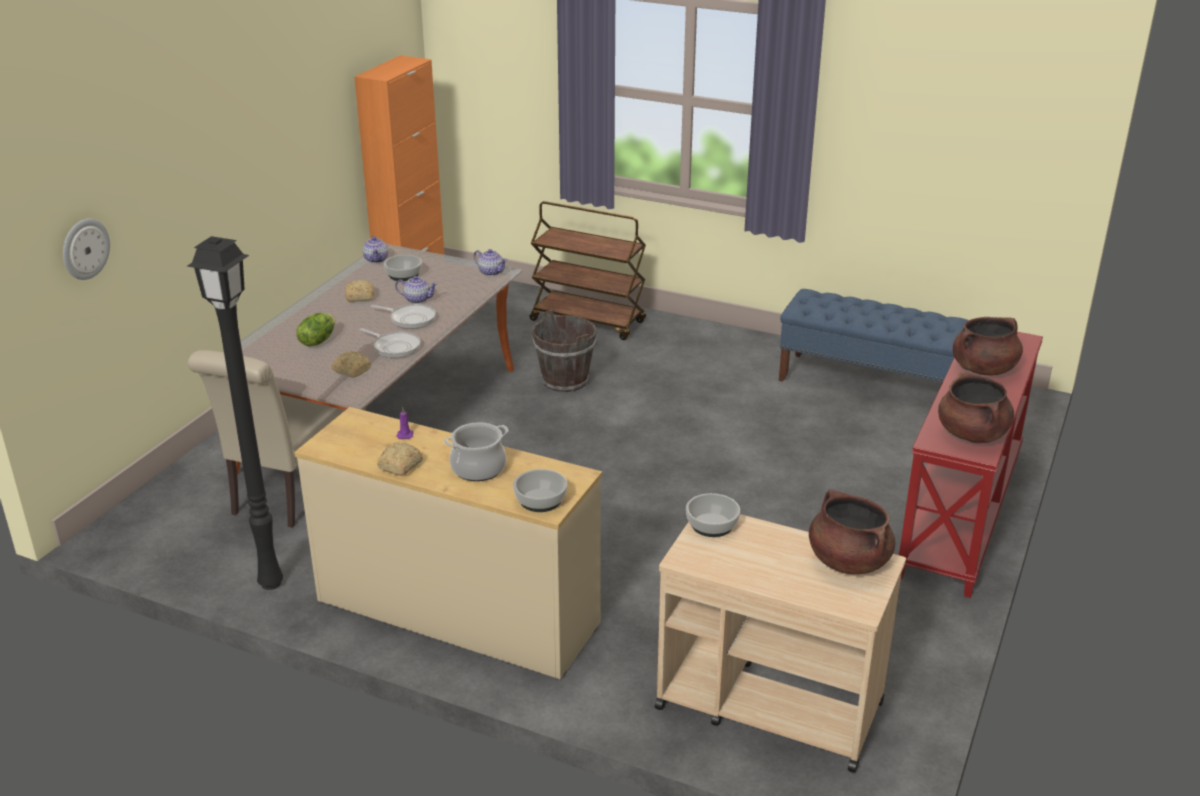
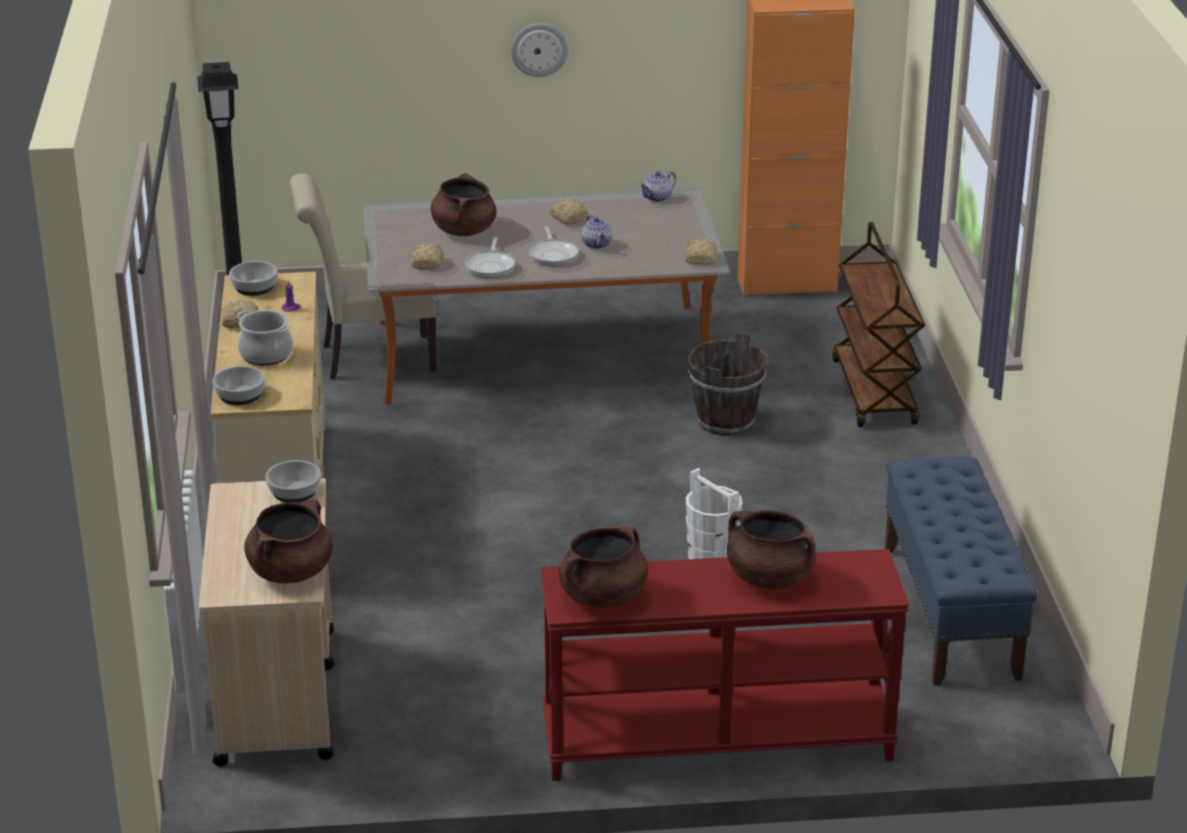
camera: 60 degrees right, 0 degrees up
(85, 248) = (303, 50): wall clock -> wall clock (539, 49)
(317, 341) = (464, 230): lettuce -> brown cooking pot
(404, 275) = (641, 221): bowl -> bowl (255, 287)
(491, 272) = (701, 258): teapot -> bread
(734, 442) = (712, 557): none -> white bucket

